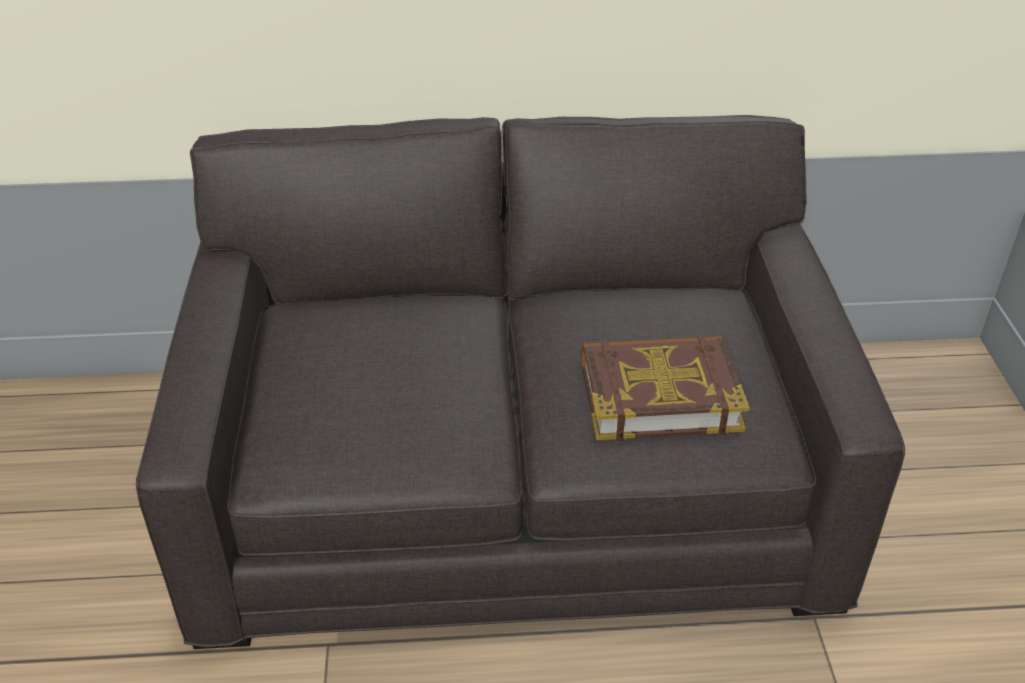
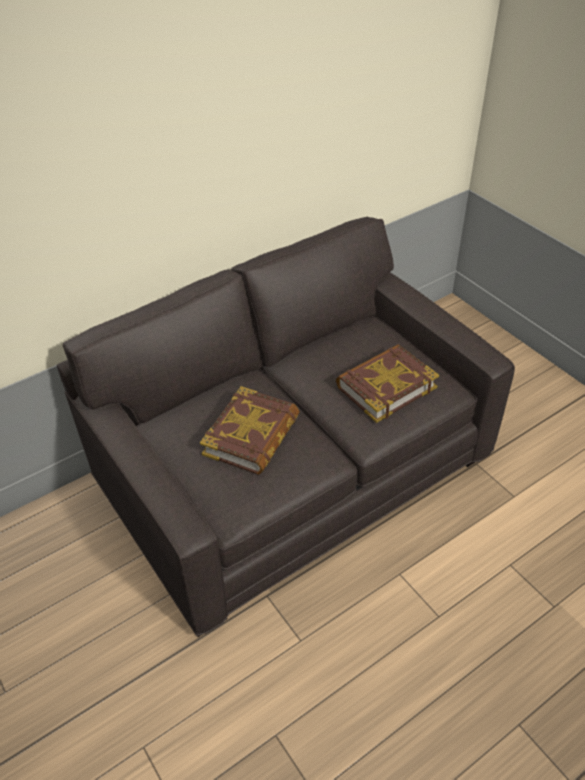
camera: 30 degrees left, 5 degrees up
(396, 378) = (252, 436): none -> book

